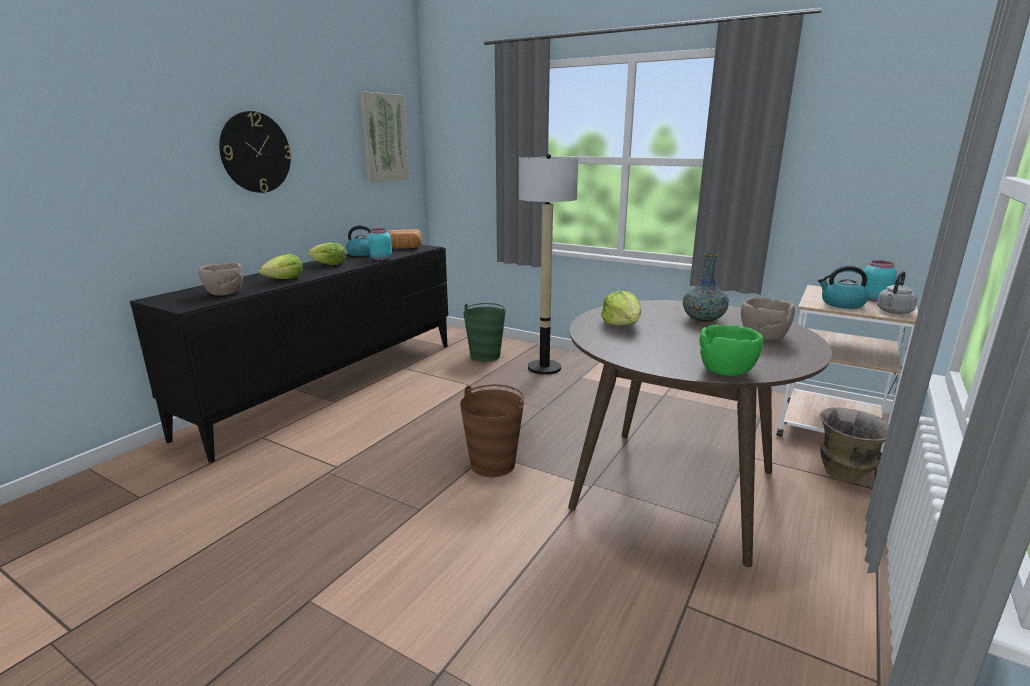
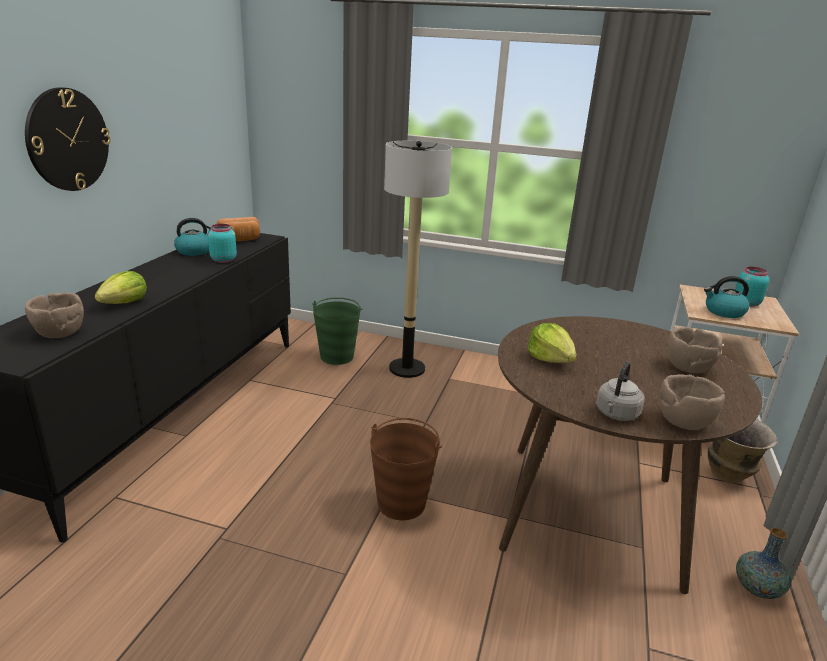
camera: 15 degrees left, 5 degrees up
(329, 264) = (165, 273): lettuce -> none
(383, 138) = (206, 105): picture -> none
(703, 320) = (621, 346): vase -> vase (757, 589)
(727, 370) = (684, 421): green bowl -> brown bowl
(893, 312) = (771, 321): grey kettle -> grey kettle (616, 414)

